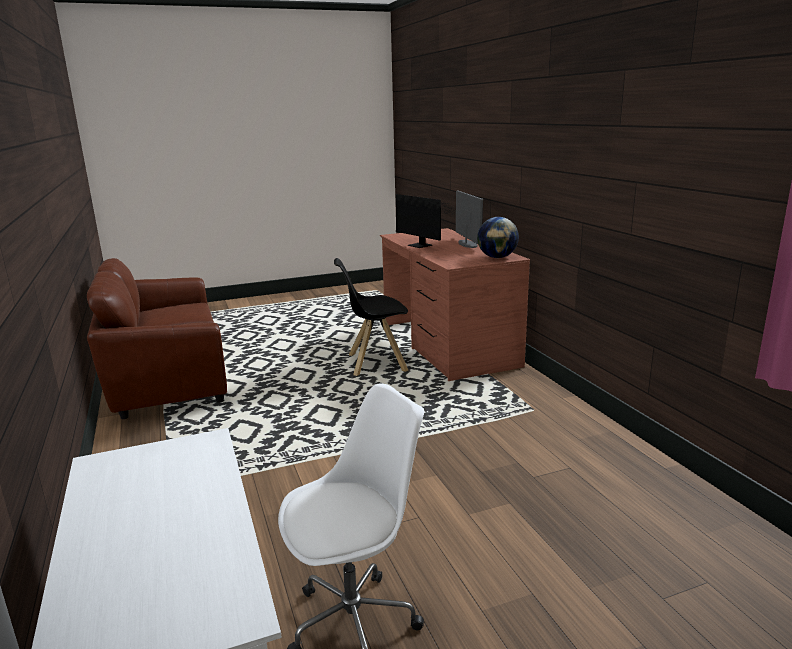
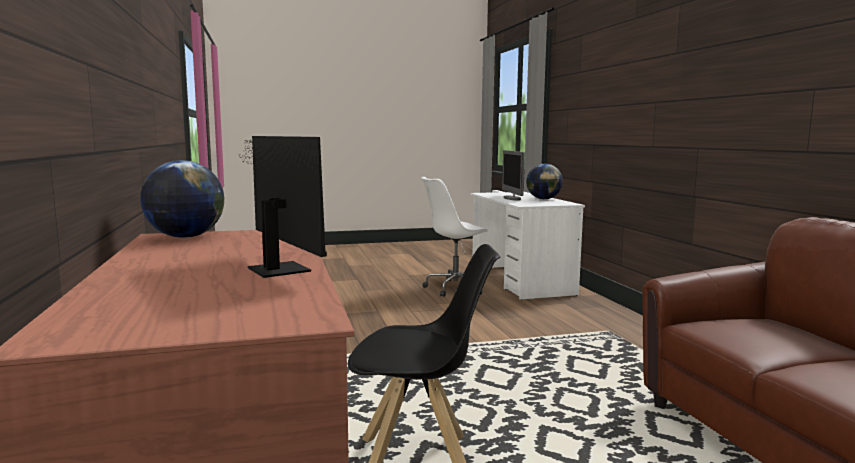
camera: 175 degrees left, 10 degrees down
(107, 514) = (543, 199): none -> globe
(467, 244) = (156, 266): monitor -> monitor (512, 198)

